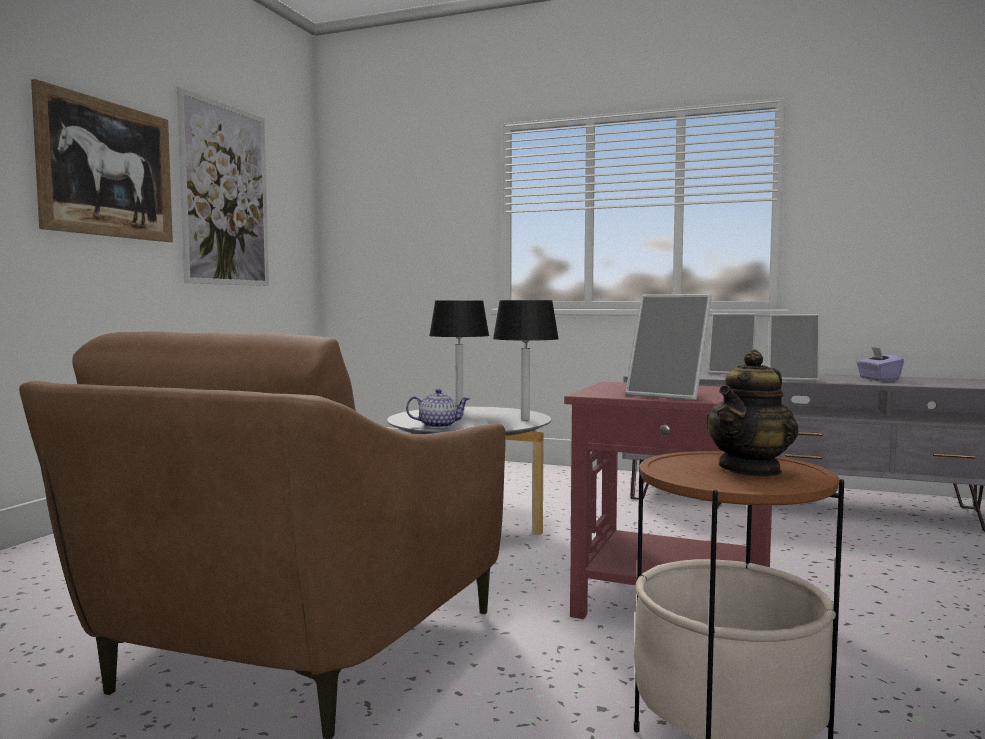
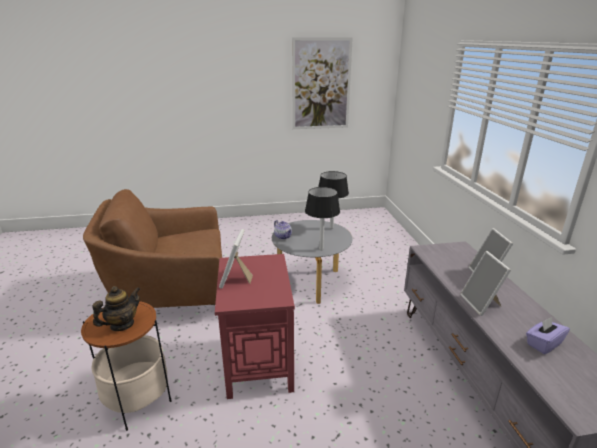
camera: 60 degrees right, 20 degrees up
(107, 169) = (253, 85): picture -> none
(751, 470) = (122, 324): teapot -> teapot turned 120 degrees clockwise

